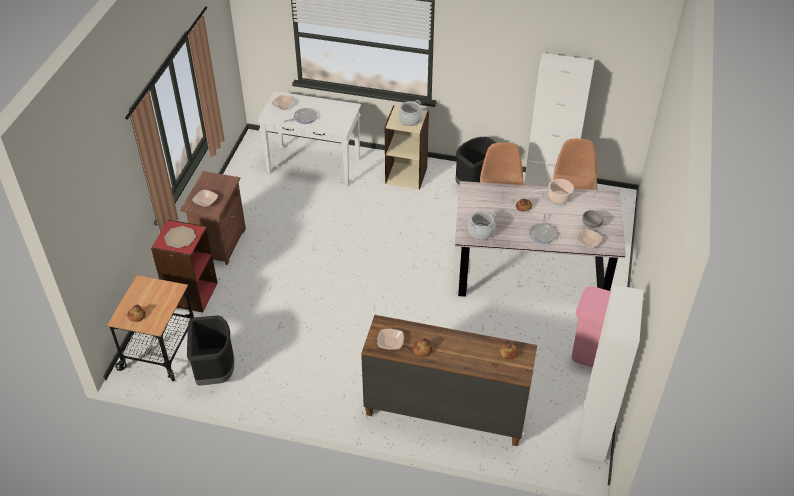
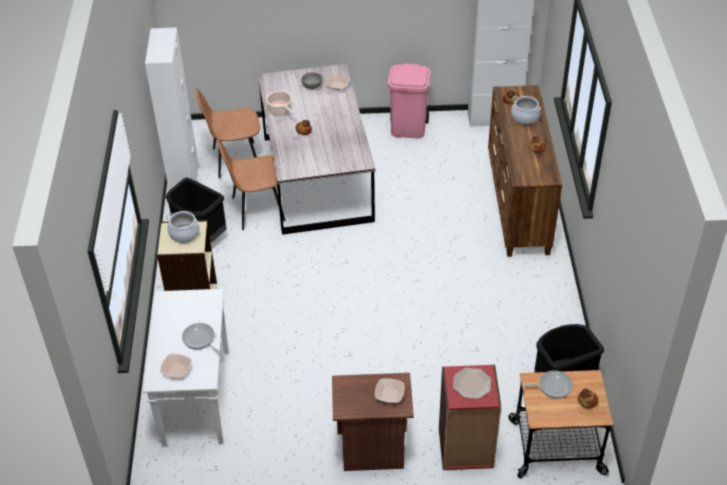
camera: 105 degrees left, 0 degrees up
(390, 342) = (539, 169): bowl -> none
(481, 231) = (351, 153): cooking pot -> cooking pot (525, 117)
(542, 234) = (338, 113): frying pan -> frying pan (552, 386)

